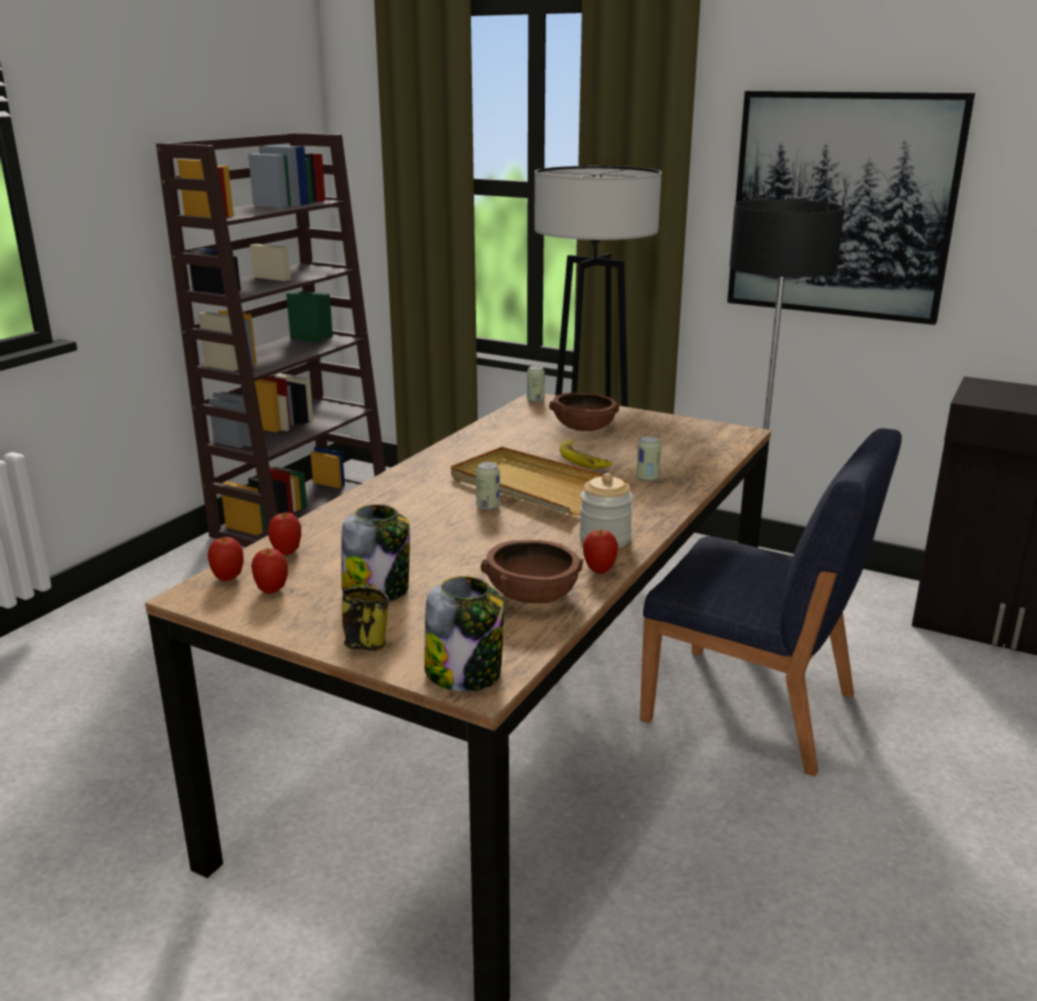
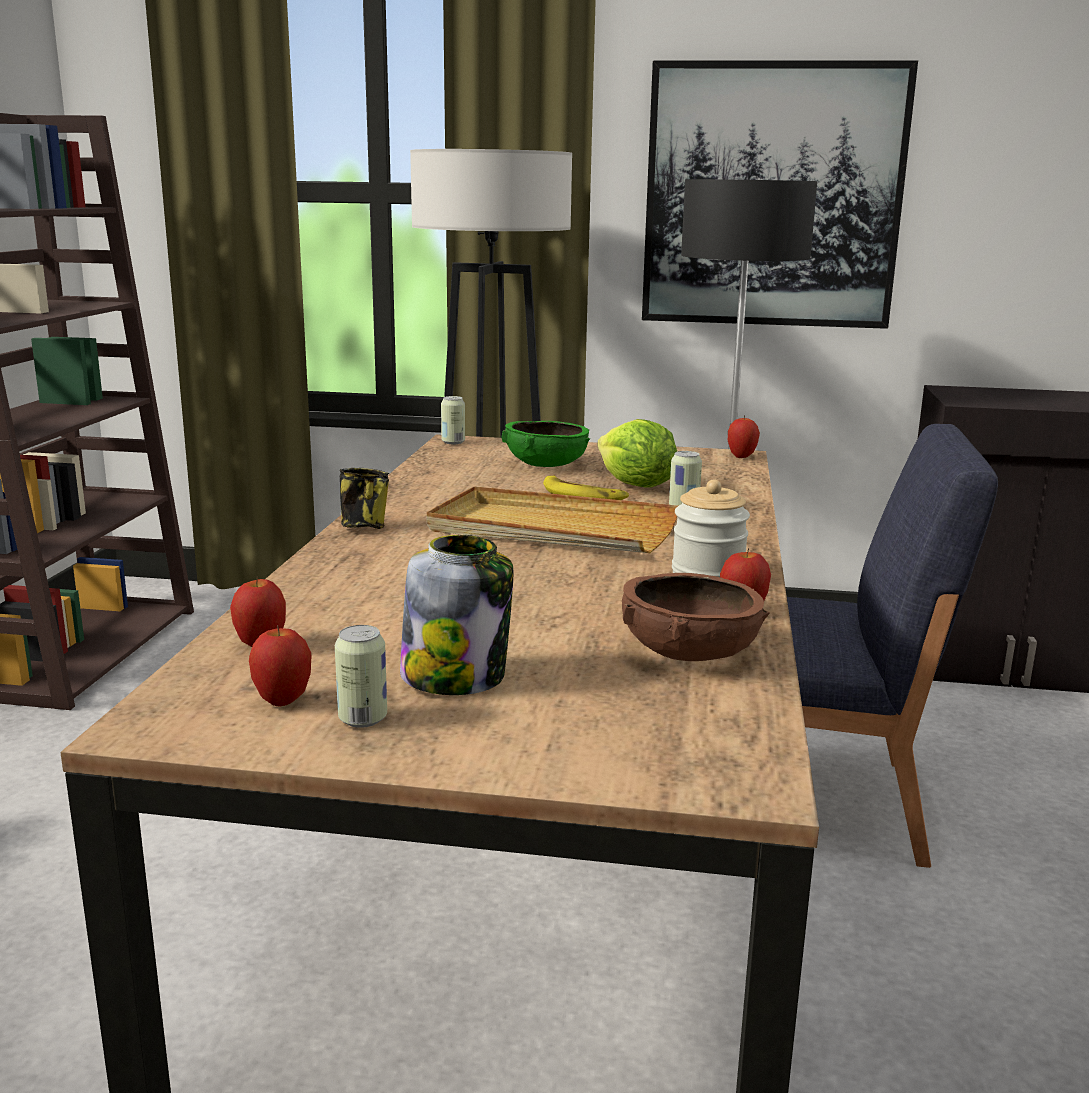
camera: 20 degrees left, 5 degrees down
(228, 578) = (190, 694): apple -> apple (741, 457)
(366, 642) = (509, 751): mug -> mug (362, 526)
(465, 673) = (707, 770): jar -> none
(488, 506) = (512, 557): can -> can (363, 719)
(583, 428) = (545, 465): brown bowl -> green bowl
(631, 454) = (634, 486): none -> lettuce

